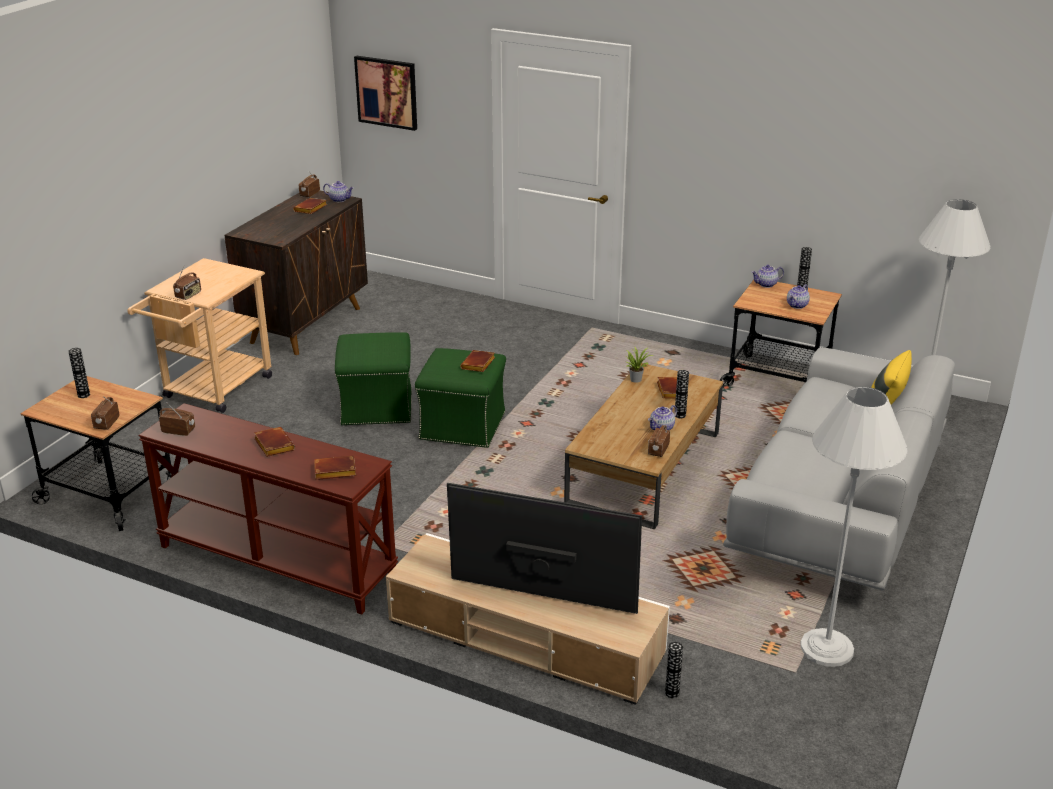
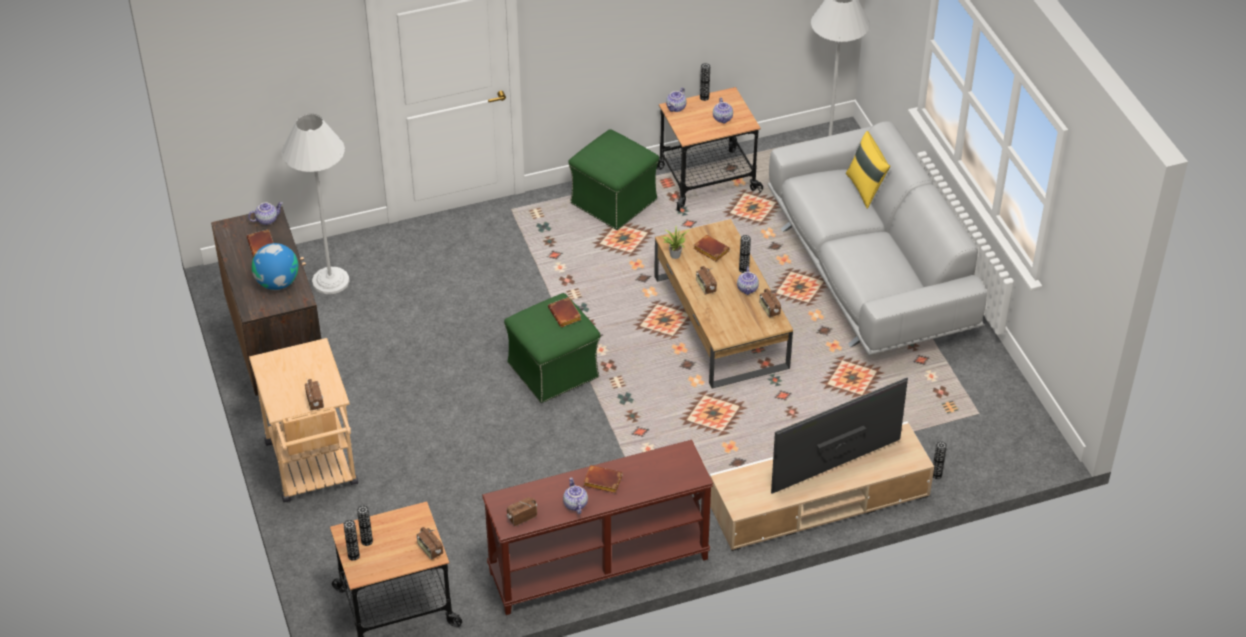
camera: 45 degrees left, 15 degrees up
(60, 397) = (353, 556): none -> vase
(227, 446) = (574, 504): none -> teapot
(283, 227) = (277, 282): none -> globe
(309, 194) = (228, 229): radio -> radio (705, 287)
(334, 472) = (672, 473): brown book -> none
(377, 407) = (466, 396): green ottoman -> green ottoman (614, 202)
(387, 92) = (242, 86): picture -> none
(826, 648) = (976, 385): white floor lamp -> white floor lamp (330, 281)

